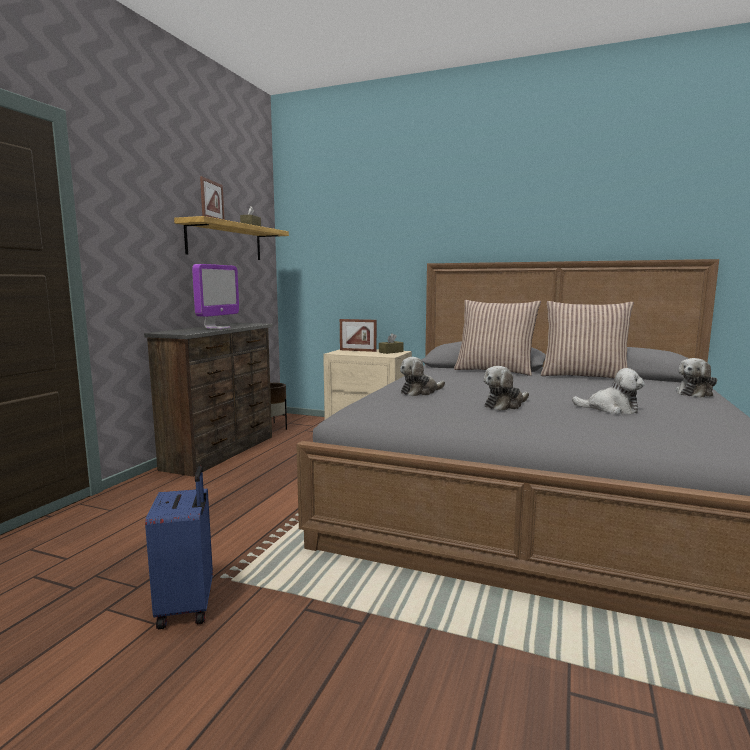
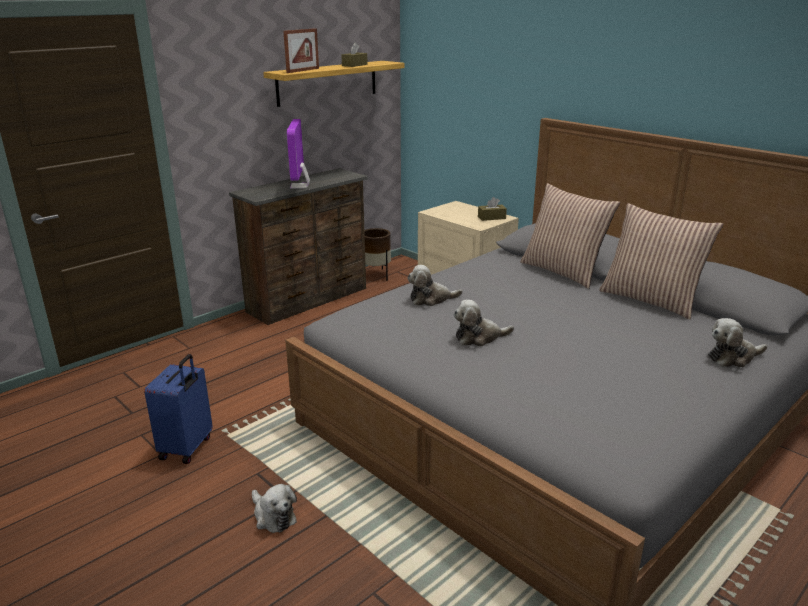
camera: 25 degrees right, 15 degrees up
(217, 328) = (300, 186): monitor -> monitor turned 135 degrees clockwise
(358, 350) = (460, 210): picture frame -> none
(610, 409) = (574, 366): plush toy -> plush toy (273, 516)

